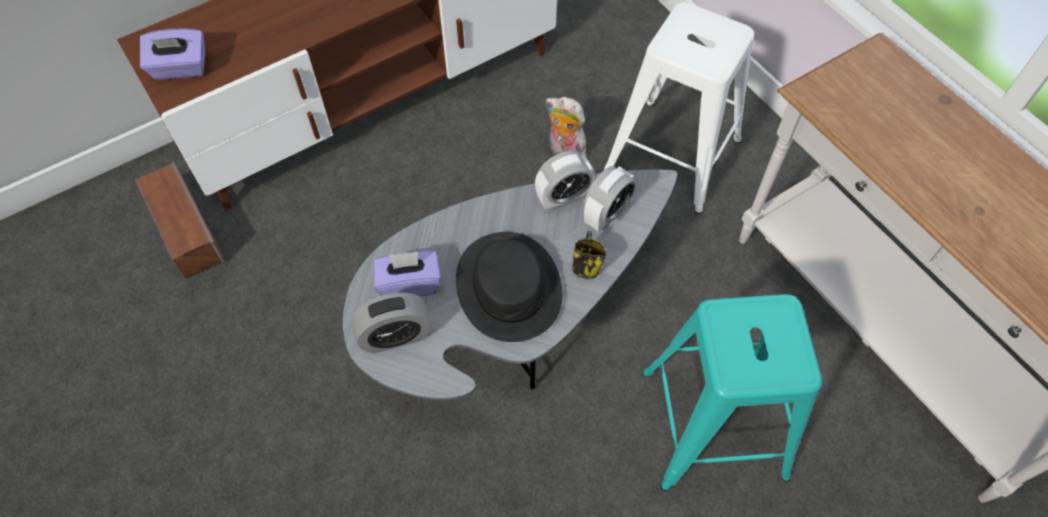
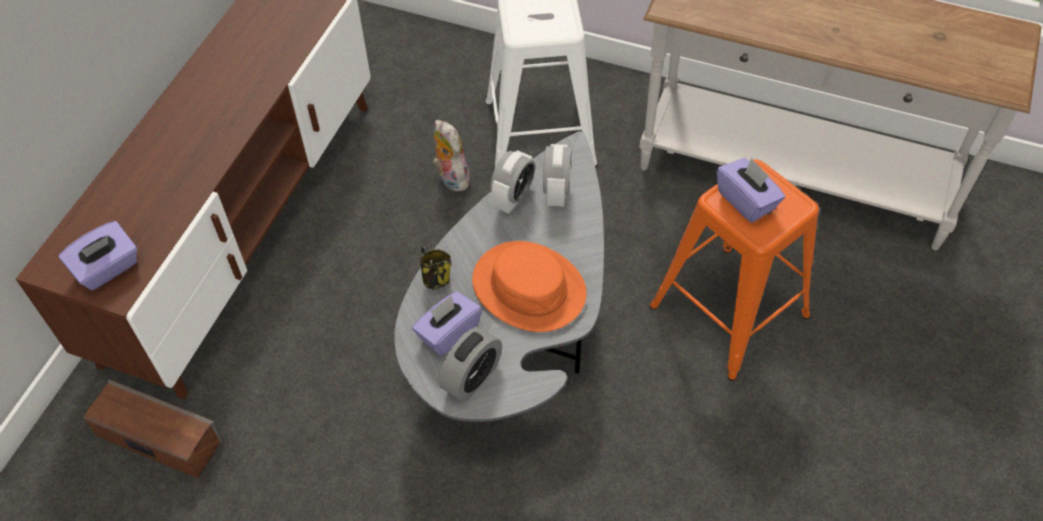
camera: 35 degrees left, 5 degrees down
(509, 287) = (529, 287): black hat -> orange hat
(564, 151) = (450, 178): plush toy -> plush toy turned 60 degrees clockwise
(586, 266) = (574, 238): mug -> mug (435, 278)
(716, 424) = (731, 311): turquoise stool -> orange stool
(748, 333) = (746, 201): none -> purple tissue box

